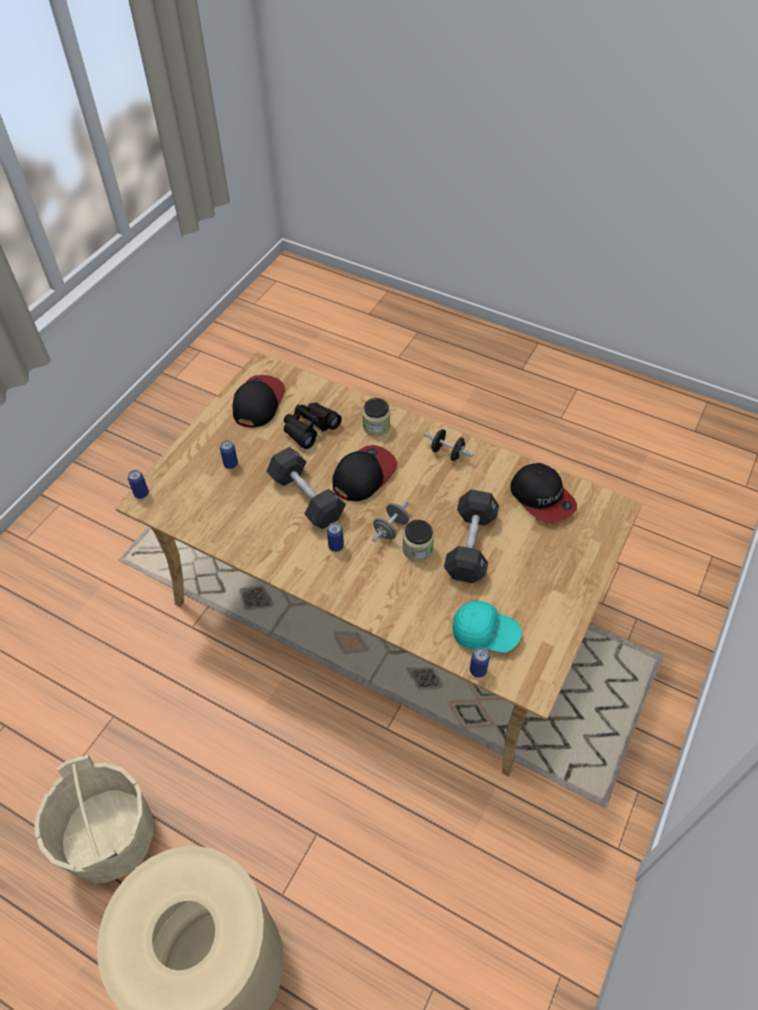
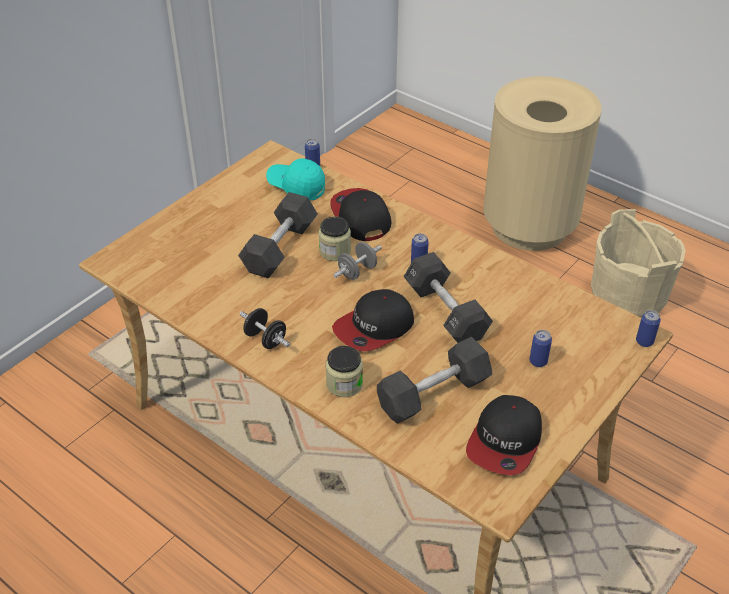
camera: 170 degrees left, 10 degrees down
(310, 428) = (433, 394): black binoculars -> black dumbbell
(542, 497) = (181, 279): cap -> cap (360, 217)

